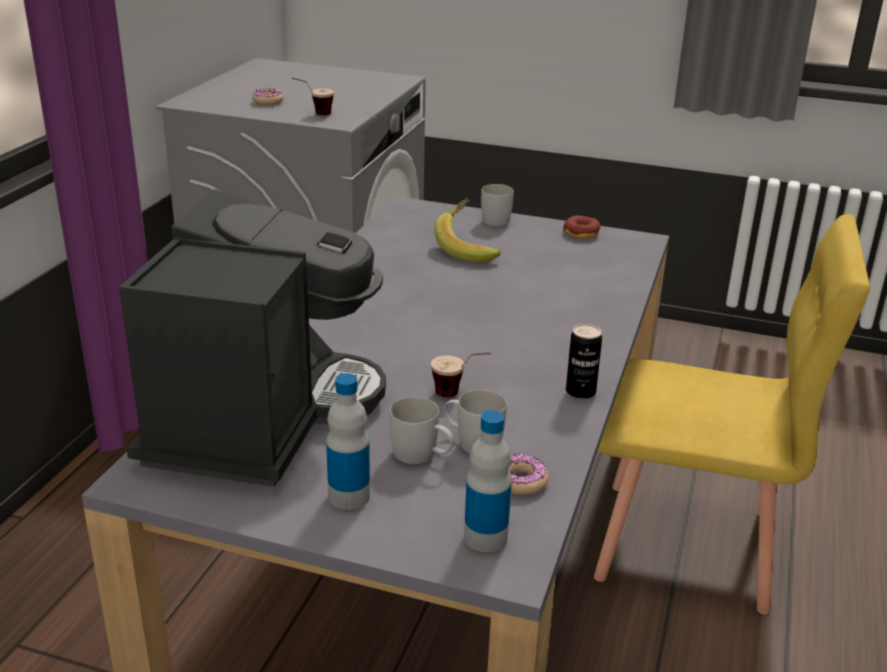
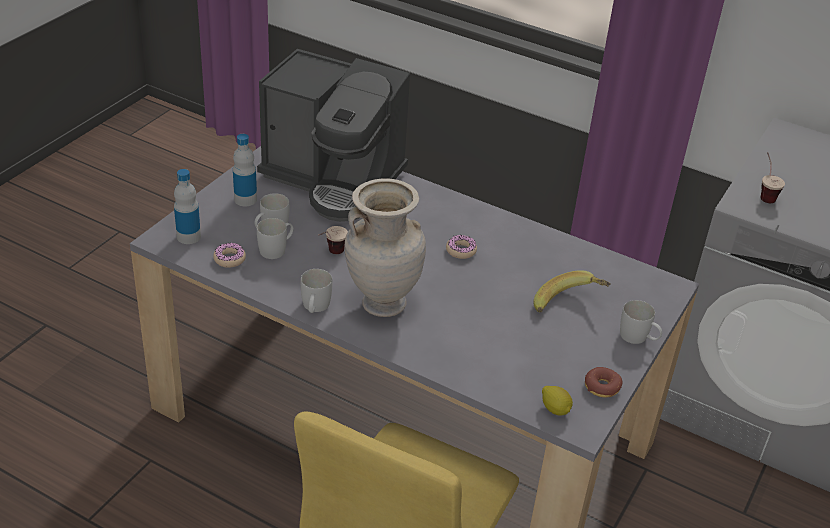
camera: 100 degrees right, 10 degrees up
(268, 101) = (802, 173): donut -> donut (461, 250)
(538, 347) = (382, 303): none -> beige vase
(580, 392) = (315, 308): can -> white mug
(630, 251) = (555, 409): none -> lemon

